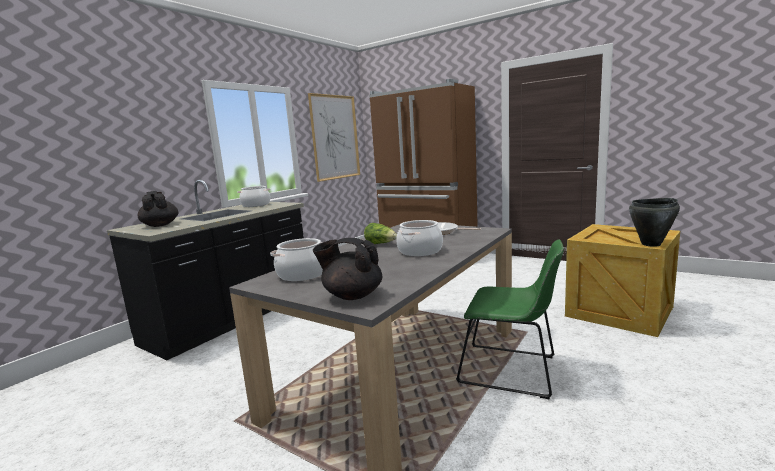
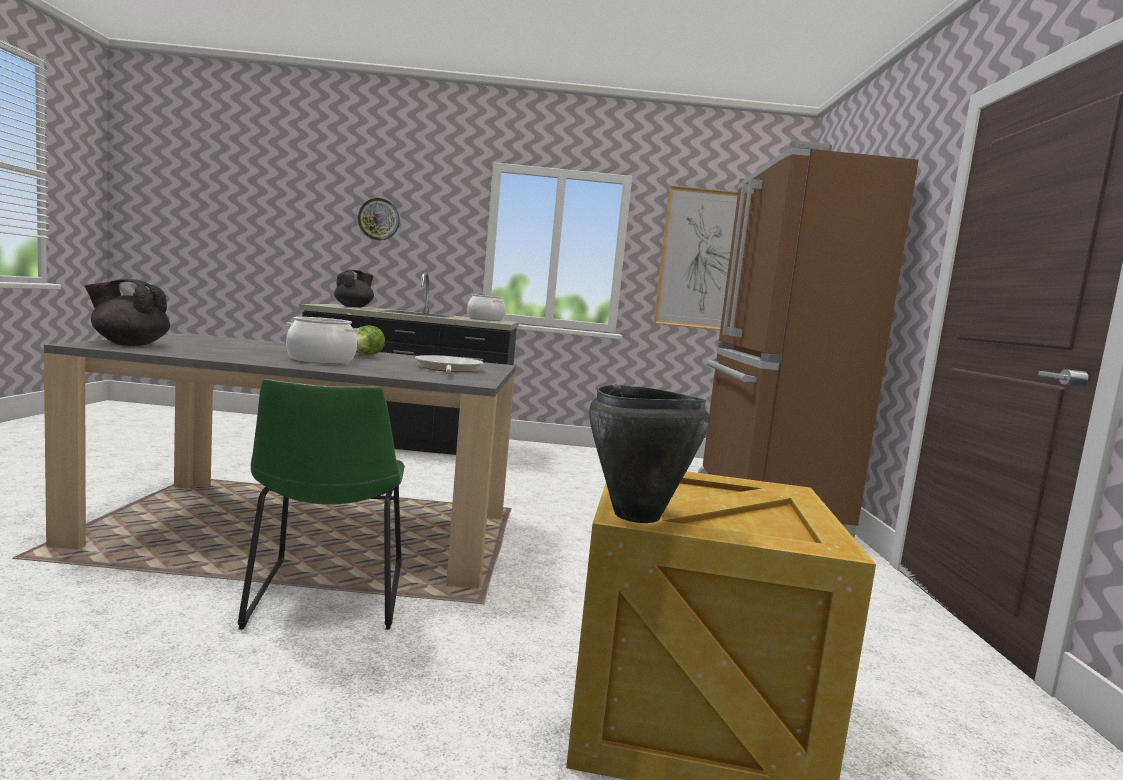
camera: 55 degrees right, 5 degrees down
(114, 138) = (379, 219): none -> wall clock
(302, 274) = (220, 341): cooking pot -> none
(352, 295) = (129, 344): black teapot -> black teapot turned 75 degrees counterclockwise

